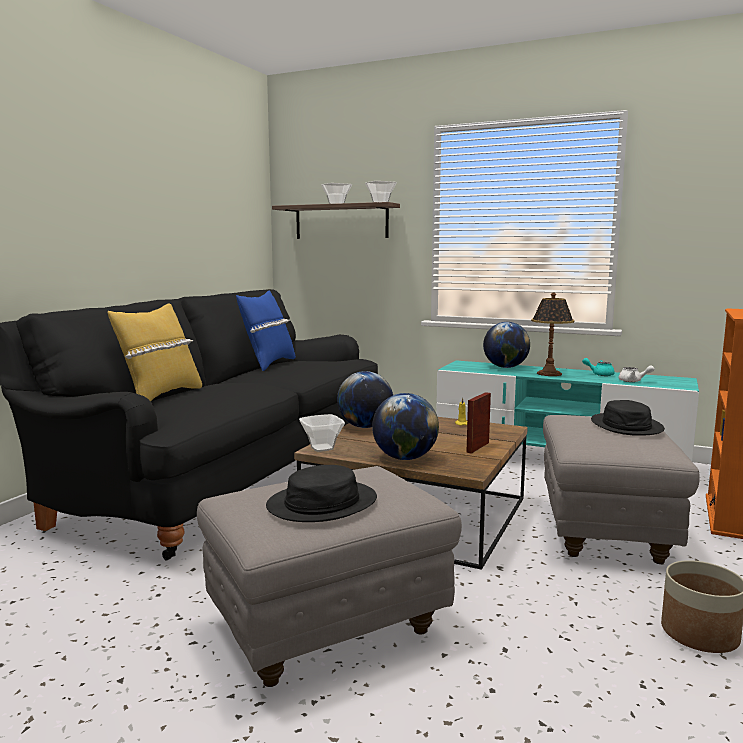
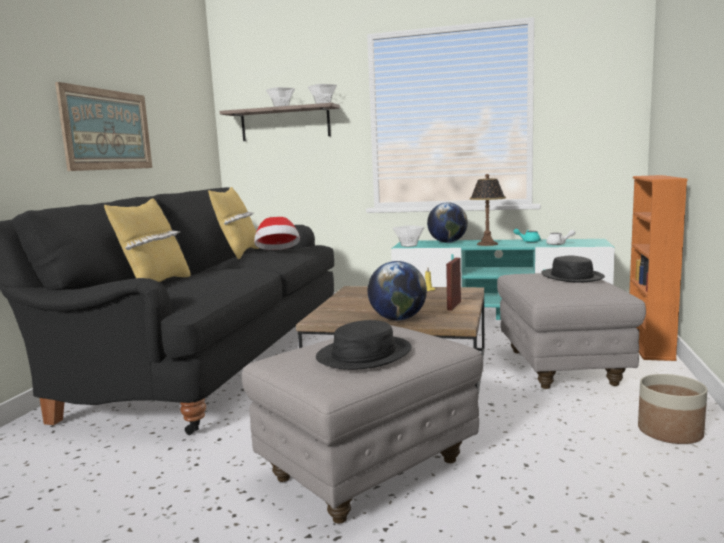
camera: 10 degrees left, 0 degrees up
(139, 227) = (107, 130): none -> picture
(268, 364) = (238, 254): blue pillow -> yellow pillow
(308, 366) = (278, 252): none -> hat
(321, 448) = (318, 319): bowl -> bowl (408, 246)
(365, 427) = (346, 299): globe -> none

